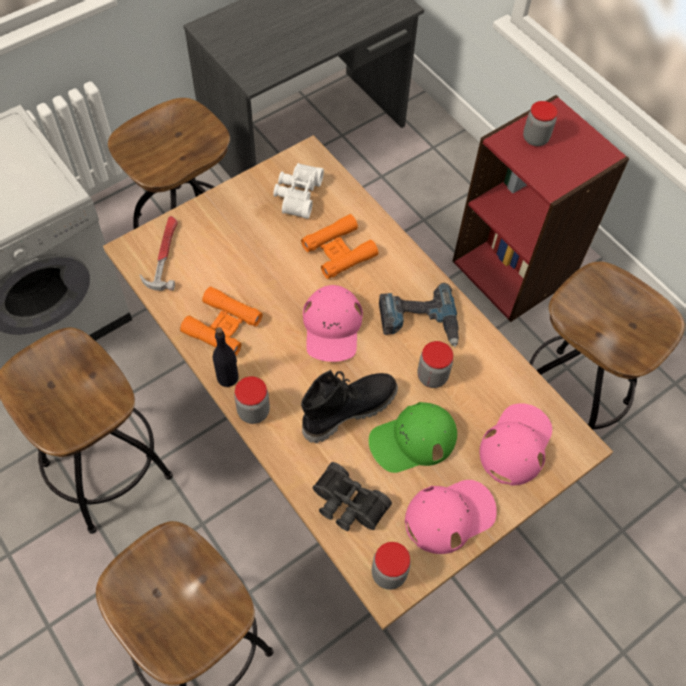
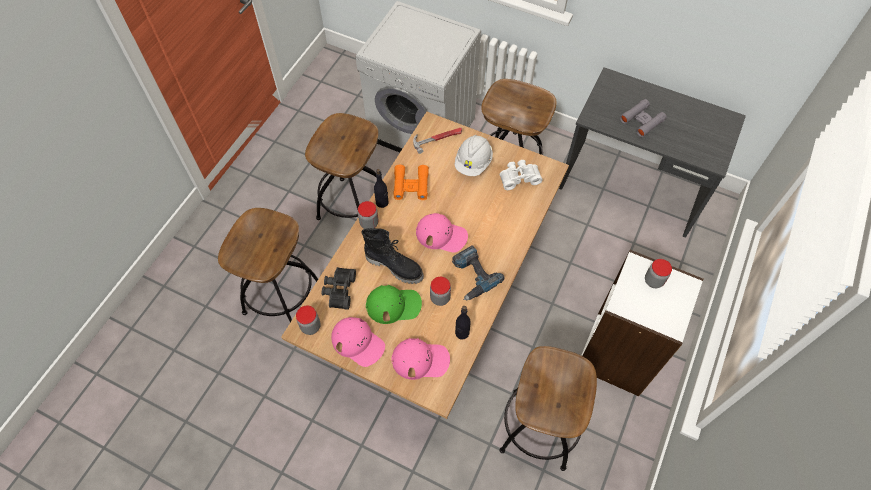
camera: 65 degrees right, 0 degrees up
(237, 233) = (473, 163): none -> white hard hat
(295, 35) = (642, 121): none -> grey binoculars
(332, 327) = (441, 235): pink cap -> pink cap turned 135 degrees counterclockwise
(339, 251) = (494, 215): orange binoculars -> none
(412, 440) = (394, 305): green cap -> green cap turned 135 degrees clockwise
(499, 375) = (462, 333): none -> black bottle
(514, 269) = (618, 354): red bookcase -> white bookcase

